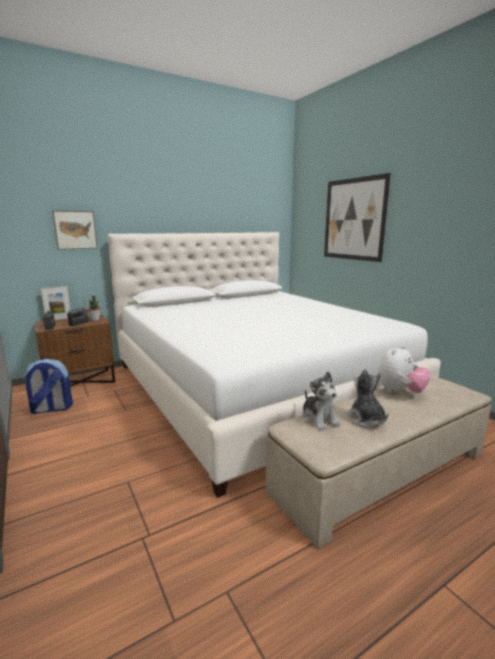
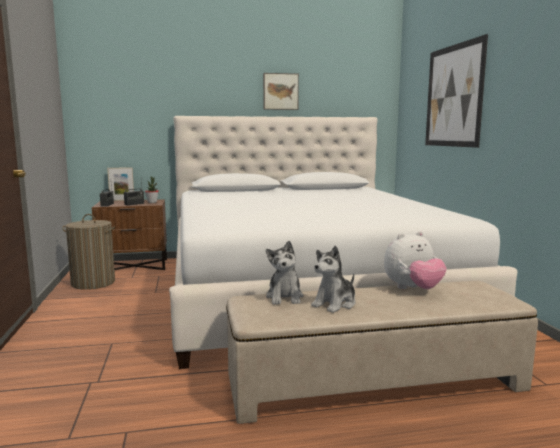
camera: 20 degrees right, 5 degrees down
(51, 409) = (93, 283): backpack -> laundry basket
(75, 230) = (144, 112): picture -> picture (280, 91)
(366, 420) = (335, 304): plush toy -> plush toy turned 135 degrees counterclockwise

